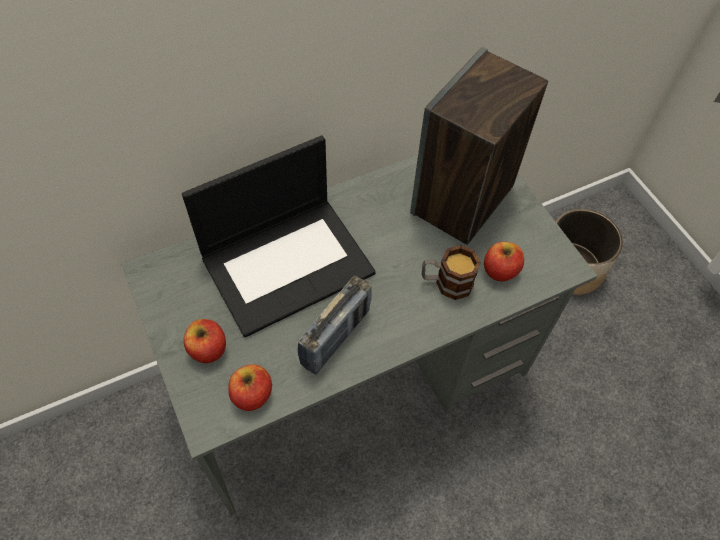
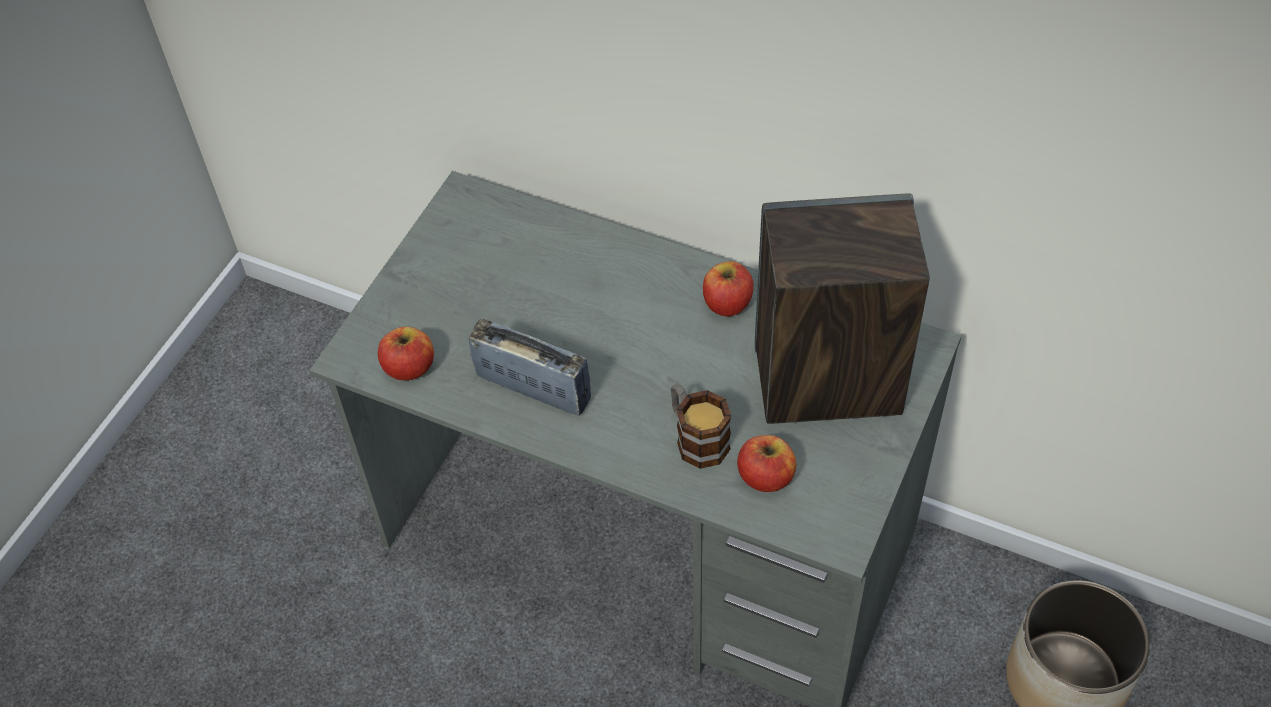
camera: 55 degrees right, 5 degrees down
(208, 349) = (424, 300): apple -> apple (727, 303)
(288, 263) = (581, 290): laptop -> none
(336, 337) = (533, 388): radio -> radio turned 150 degrees counterclockwise

